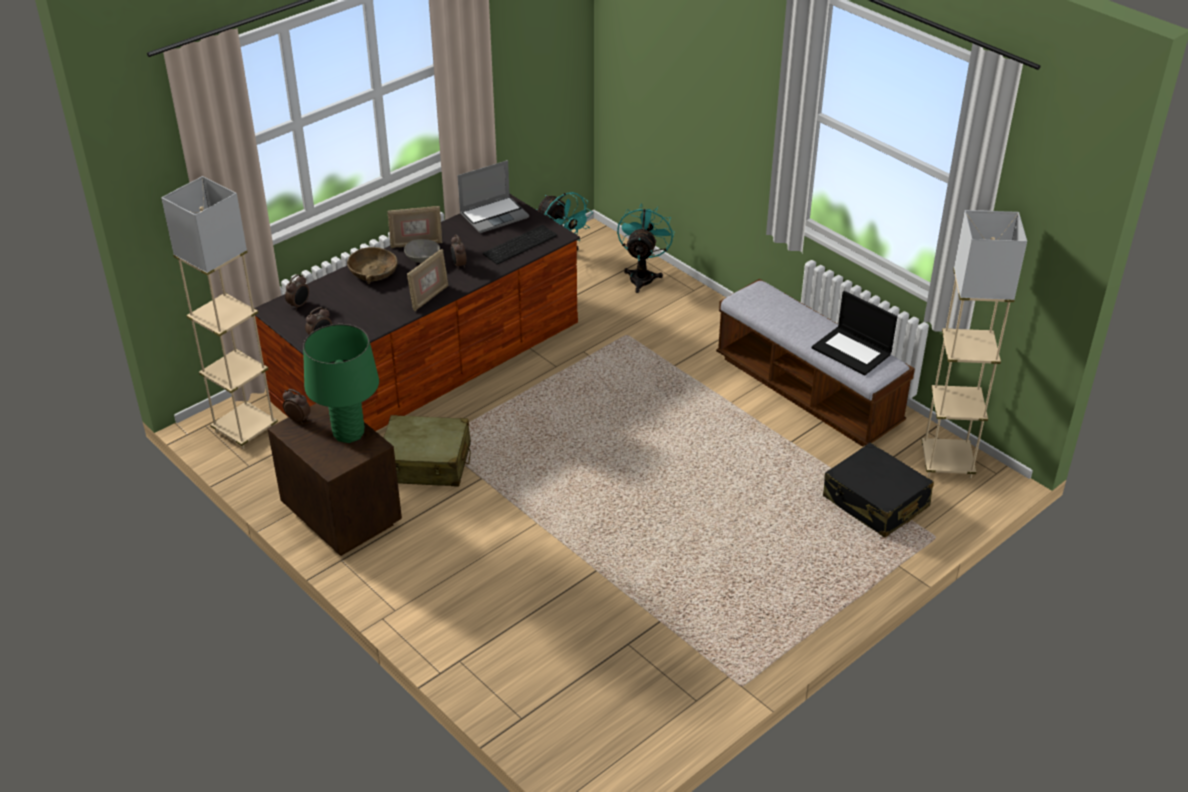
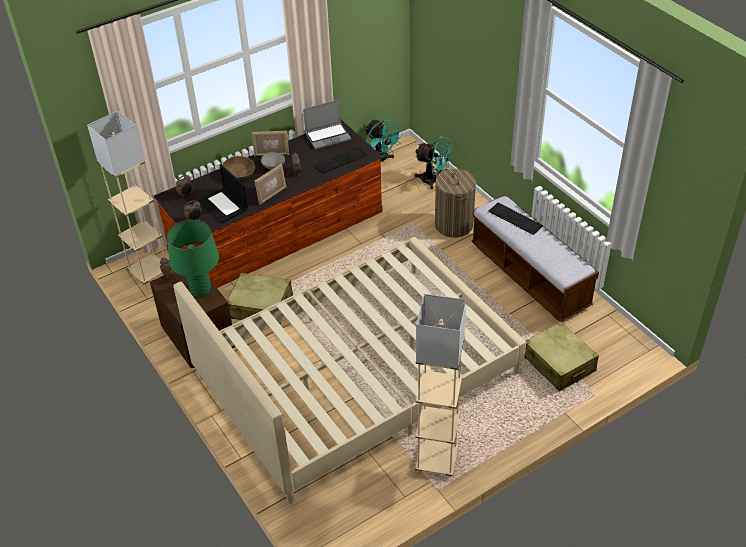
camera: 10 degrees right, 5 degrees up
(589, 543) = (357, 375): none -> beige bed
(642, 276) = (433, 180): turquoise fan -> turquoise fan turned 90 degrees clockwise
(684, 332) = (453, 225): none -> laundry basket
(784, 307) = (516, 218): none -> keyboard
(852, 351) = (557, 255): laptop -> laptop (224, 205)
(875, 502) = (559, 364): black suitcase -> beige suitcase
(947, 462) = (616, 338): beige floor lamp -> beige floor lamp (437, 461)

